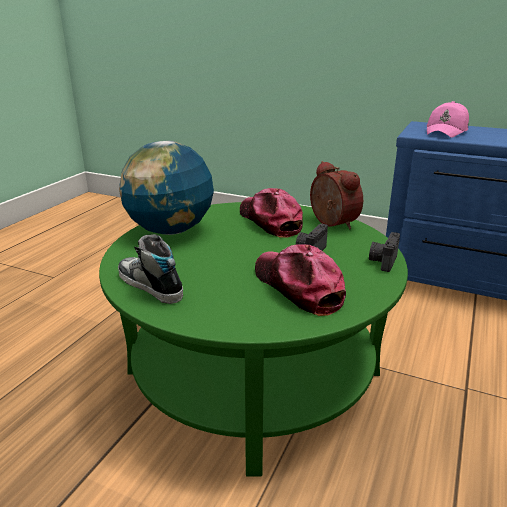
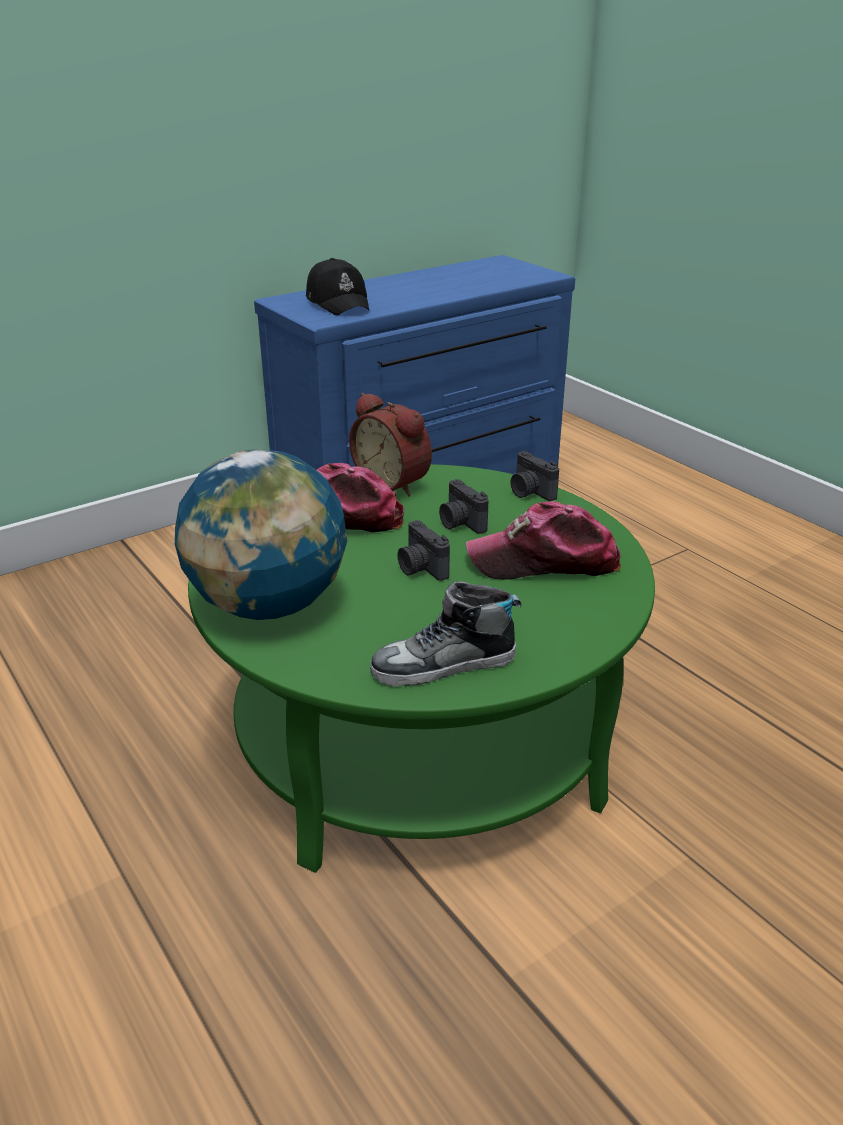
camera: 60 degrees left, 5 degrees up
(244, 254) = (420, 568): none -> camera
(331, 223) = (394, 482): alarm clock -> alarm clock turned 135 degrees counterclockwise
(447, 131) = (339, 303): pink cap -> black cap

